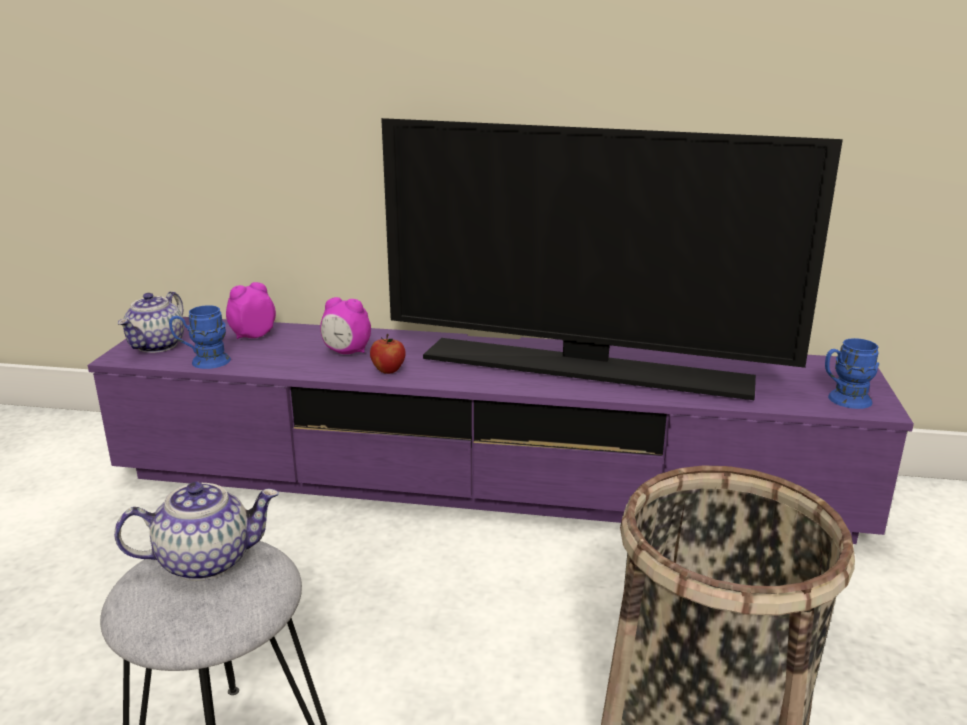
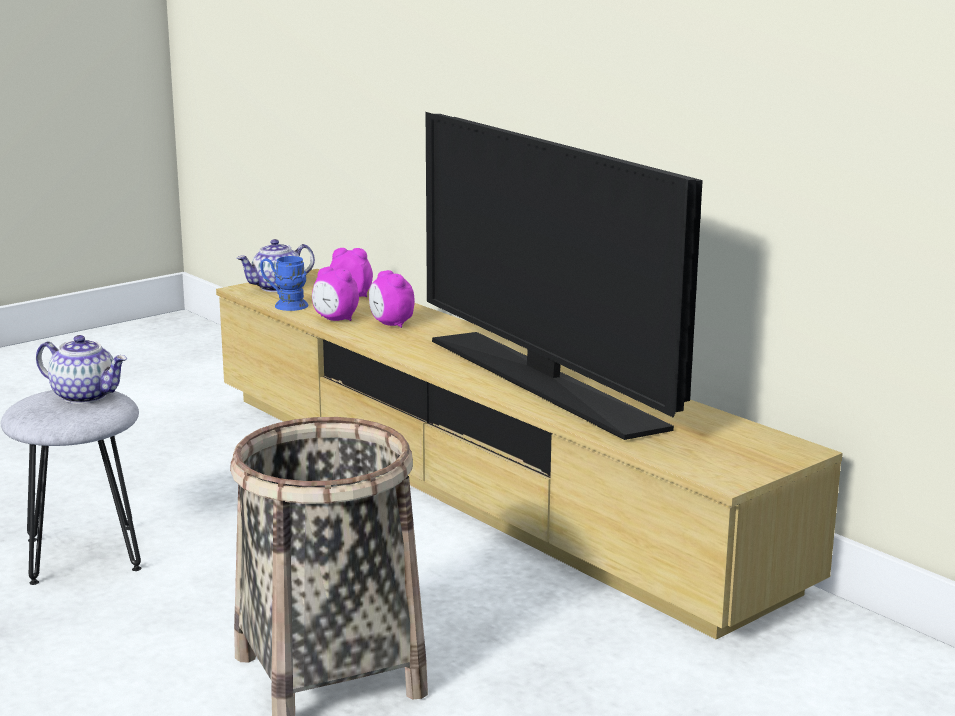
camera: 40 degrees right, 5 degrees down
(285, 363) = (335, 319): none -> alarm clock
(388, 370) = (394, 343): apple -> none
(483, 480) = (478, 484): purple tv stand -> beige tv stand
(843, 400) = (711, 466): blue mug -> none

